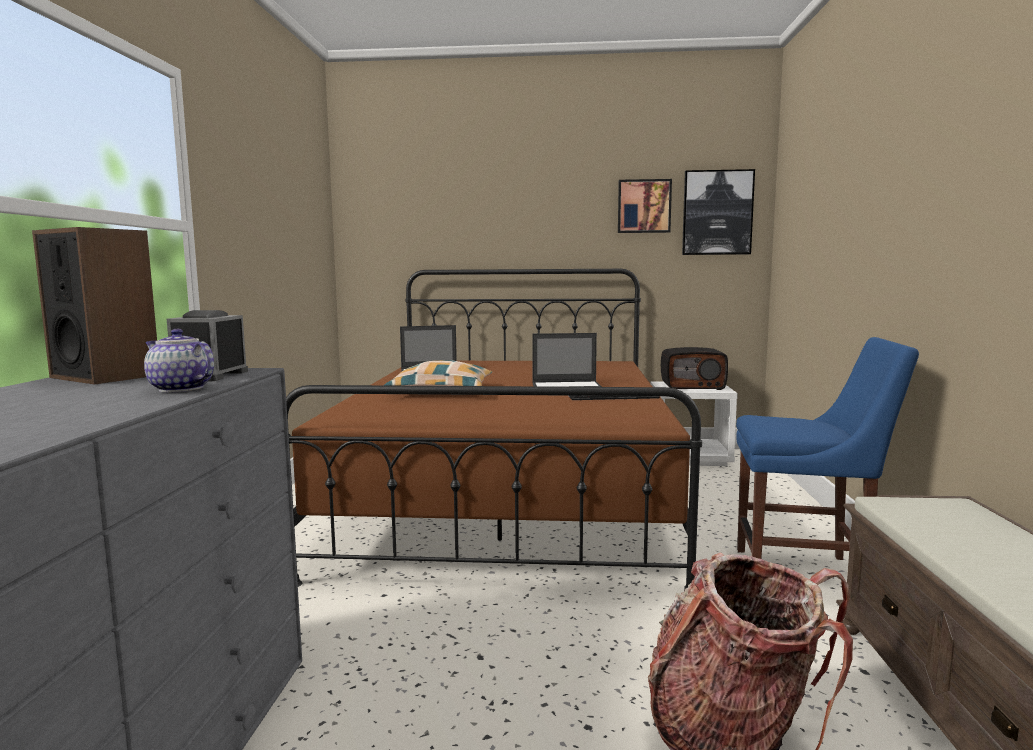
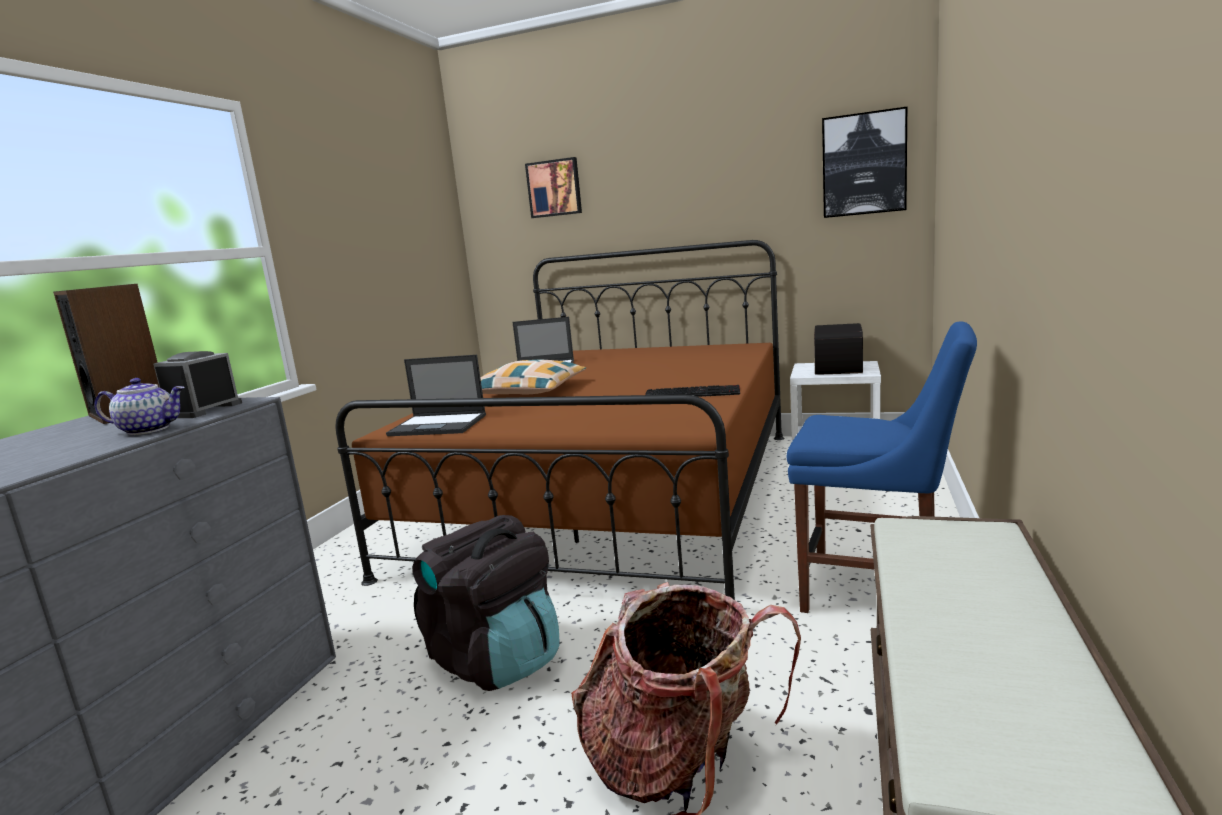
camera: 15 degrees right, 5 degrees up
(179, 389) = (150, 429): teapot -> teapot turned 135 degrees clockwise
(487, 652) = (496, 659): none -> black backpack
(568, 388) = (657, 384): laptop -> laptop (439, 425)
(644, 206) = (776, 166): picture -> picture (554, 188)
(692, 386) = (836, 368): radio -> radio turned 90 degrees counterclockwise

